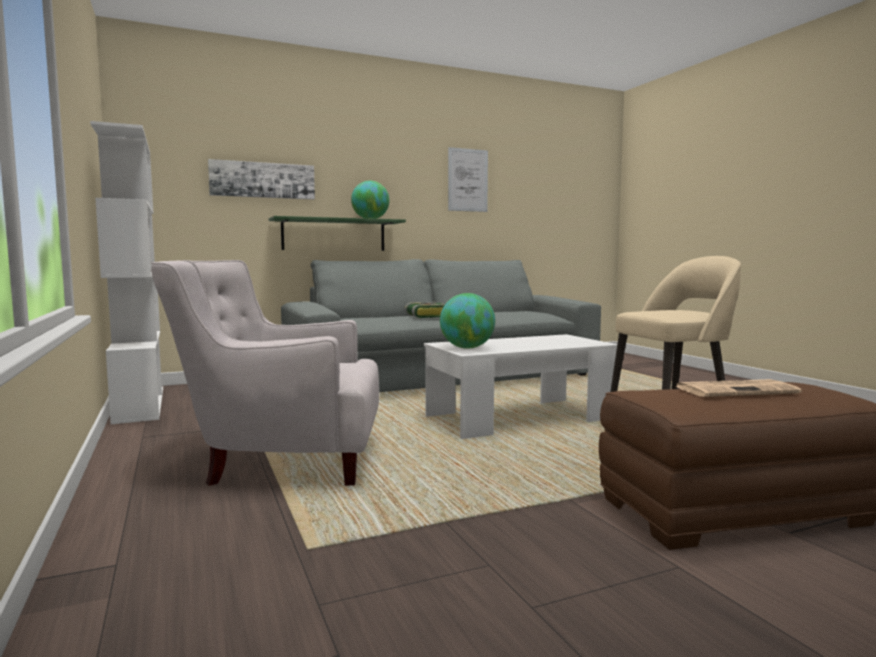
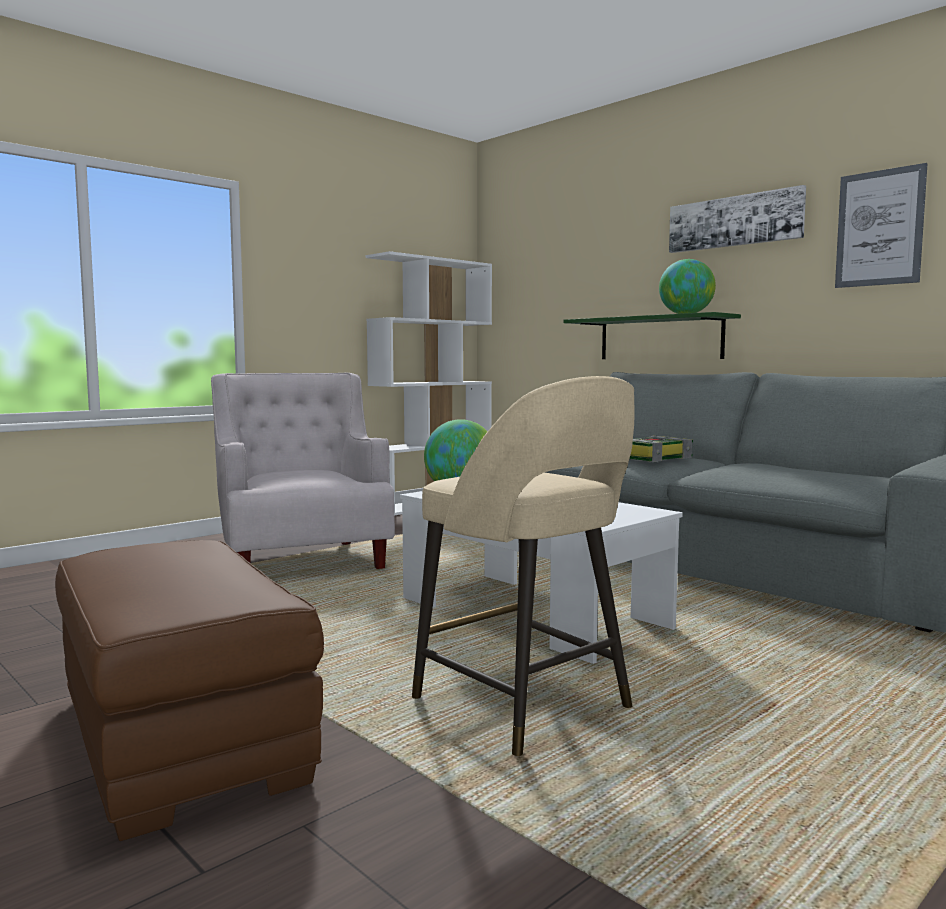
camera: 70 degrees right, 0 degrees up
(262, 180) = (588, 276): picture -> picture (734, 221)
(736, 390) = (183, 569): newspaper -> none

